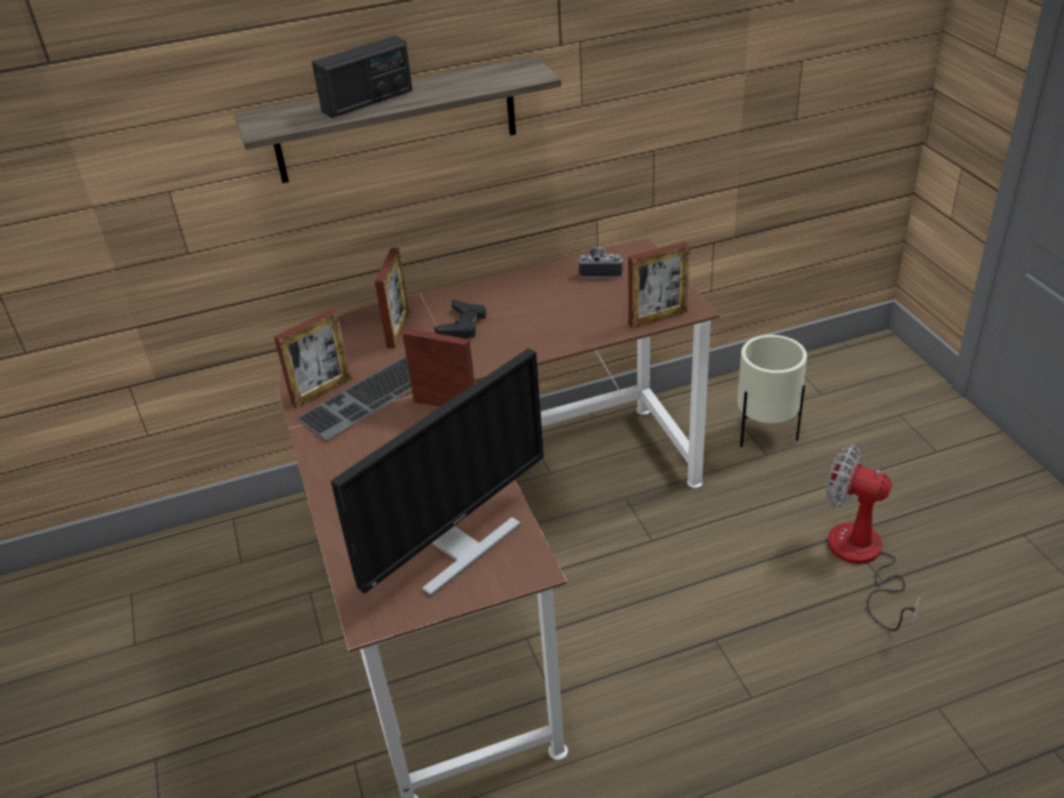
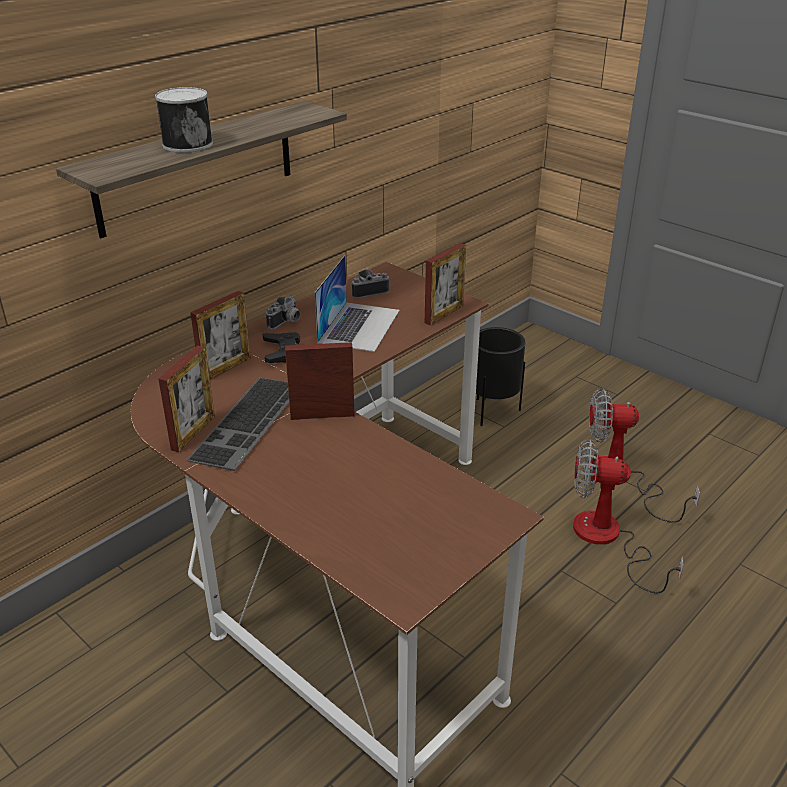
camera: 30 degrees left, 5 degrees down
(368, 101) = (187, 144): radio -> can
(398, 330) = (225, 368): picture frame -> picture frame turned 60 degrees clockwise
(457, 547) = (432, 520): monitor -> none
(491, 291) = (286, 322): none -> camera
(558, 312) = (359, 326): none -> laptop
(765, 433) = (492, 412): beige planter -> black planter
(793, 623) = (607, 540): none -> fan

